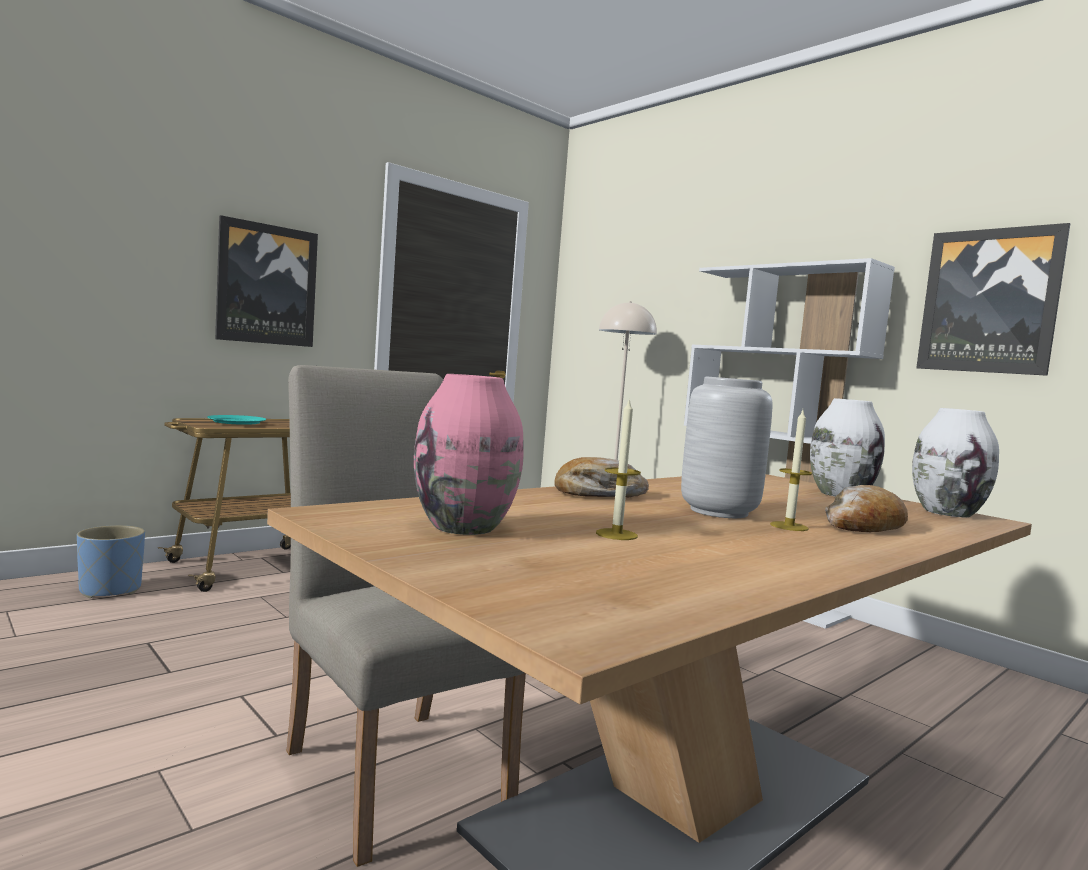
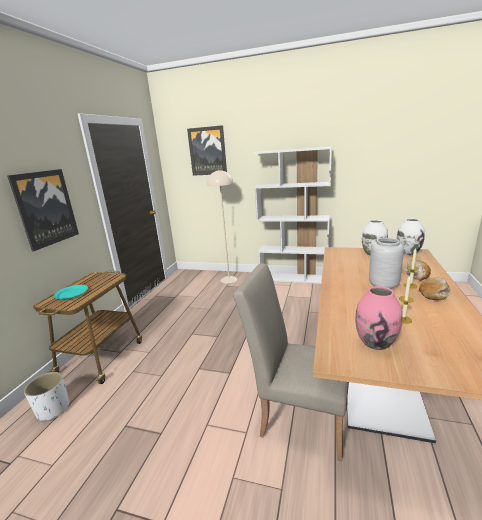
camera: 30 degrees left, 15 degrees up
(110, 590) = (53, 410): blue planter -> white planter
(598, 494) = (341, 292): bread -> bread (434, 293)
(989, 301) = (367, 158): picture -> picture (207, 151)

